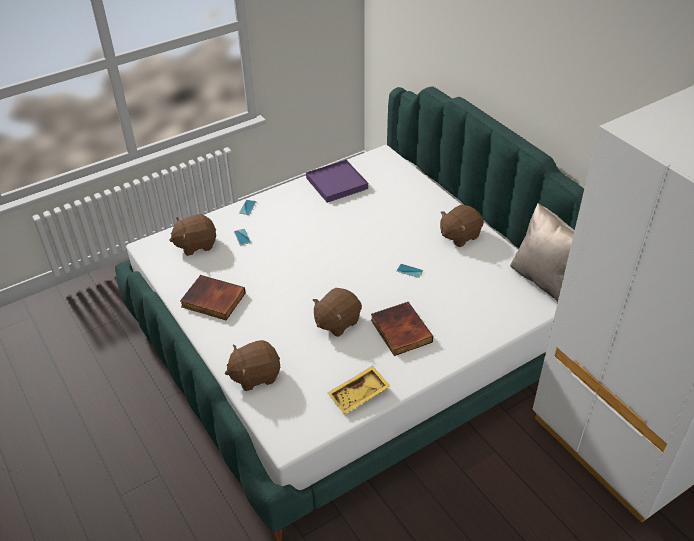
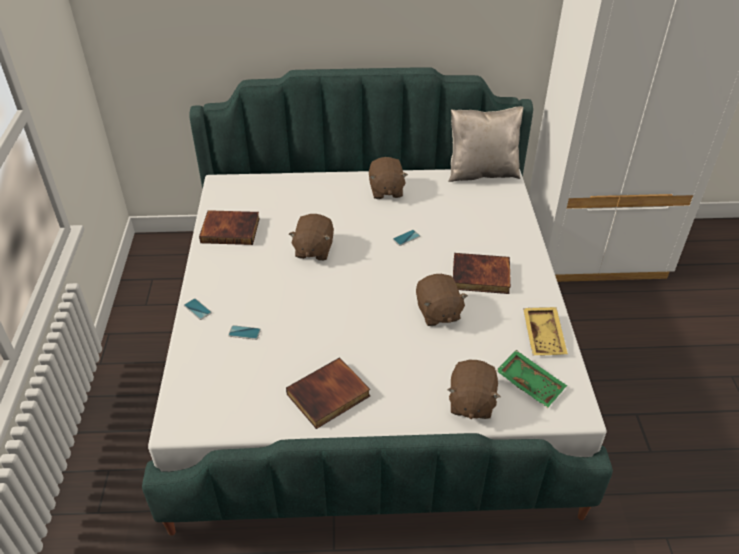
camera: 60 degrees left, 0 degrees up
(196, 244) = (218, 377): brown plush toy -> brown plush toy (313, 250)
(299, 403) = (530, 383): none -> green tray
(337, 183) = (231, 229): purple tray -> book

